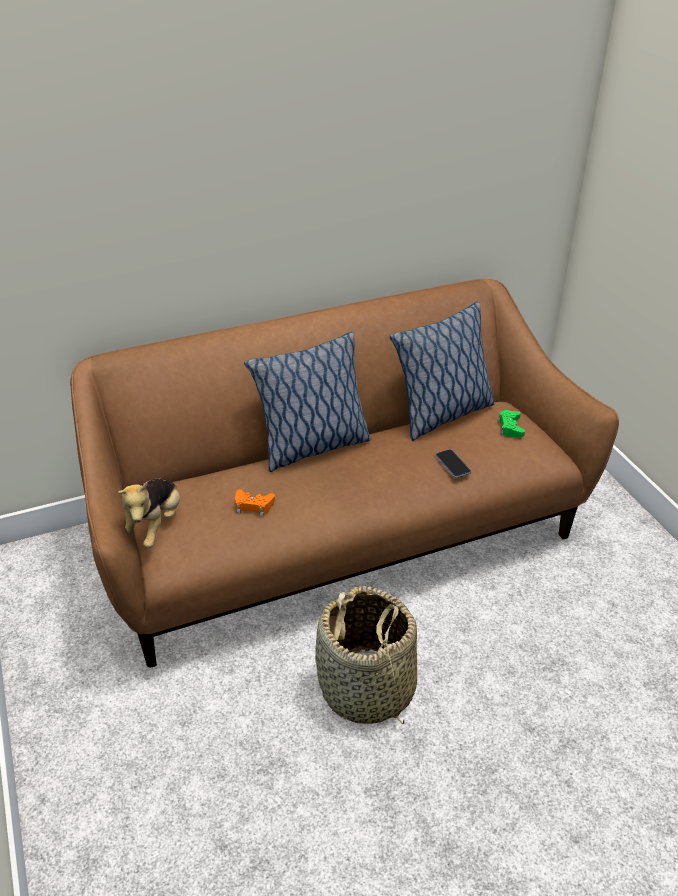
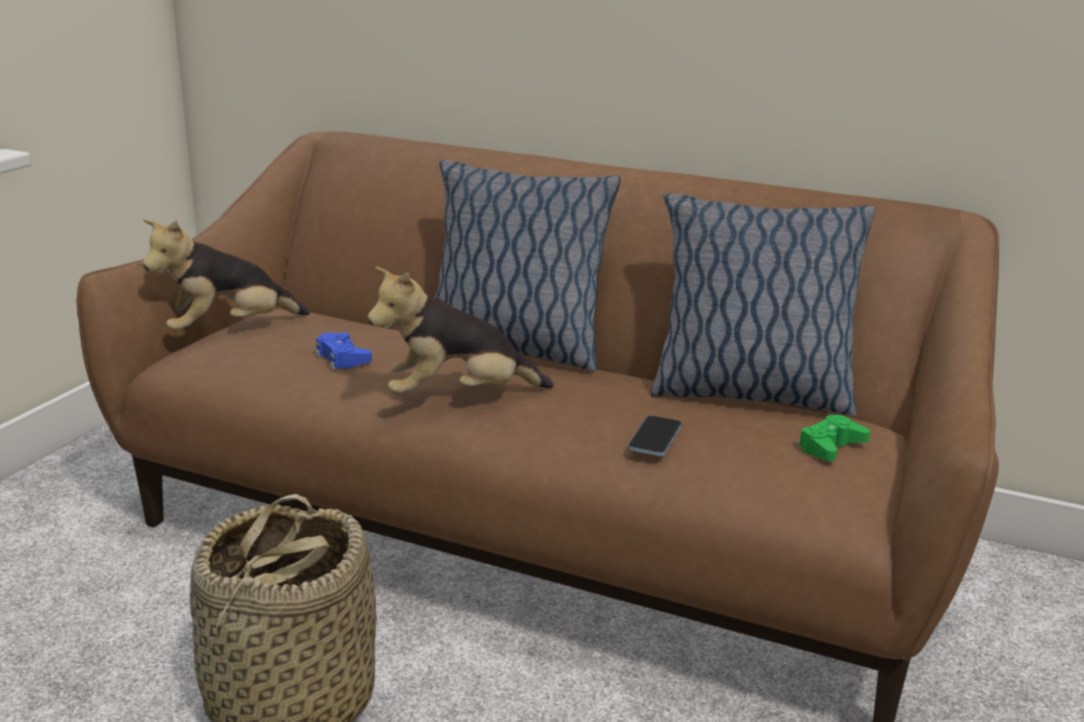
camera: 45 degrees right, 15 degrees down
(253, 505) = (342, 358): orange game controller -> blue game controller
(346, 494) = (457, 397): none -> plush toy

